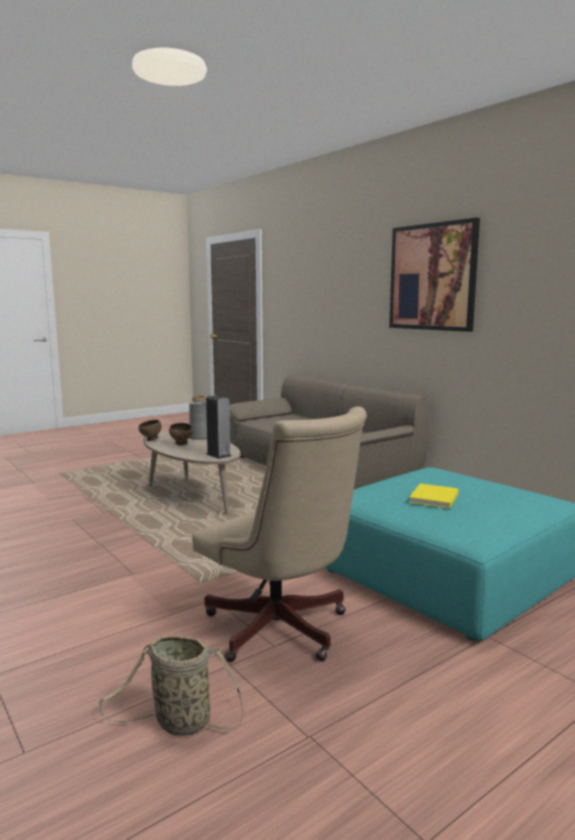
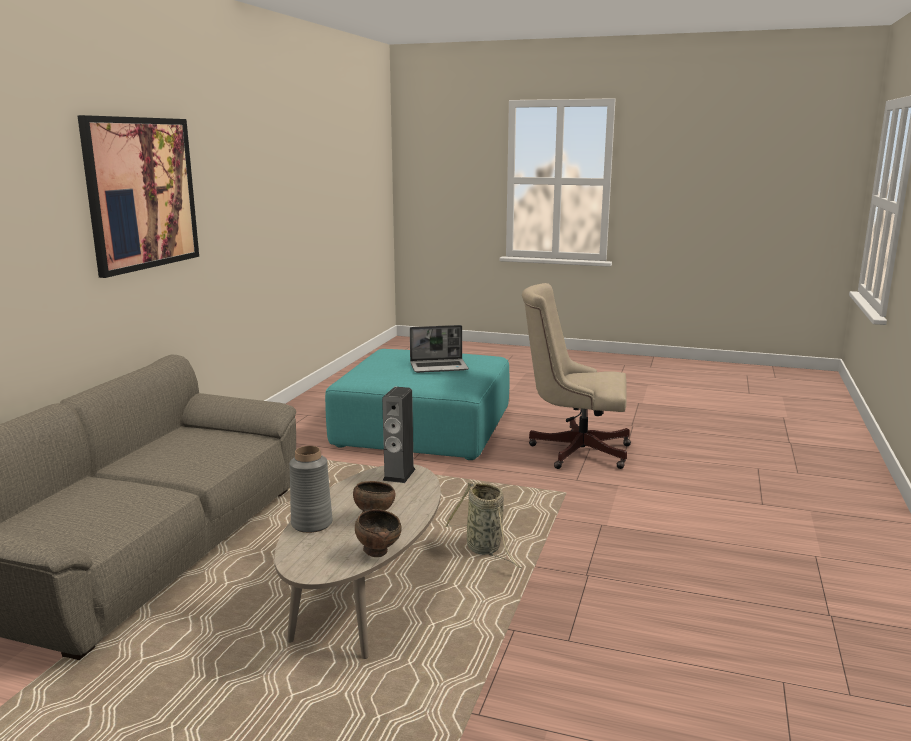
camera: 125 degrees left, 5 degrees up
(178, 723) = (679, 448): basket -> basket (485, 549)
(281, 631) = (574, 450): beige office chair -> beige office chair turned 90 degrees counterclockwise
(433, 498) = (439, 367): yellow book -> laptop

